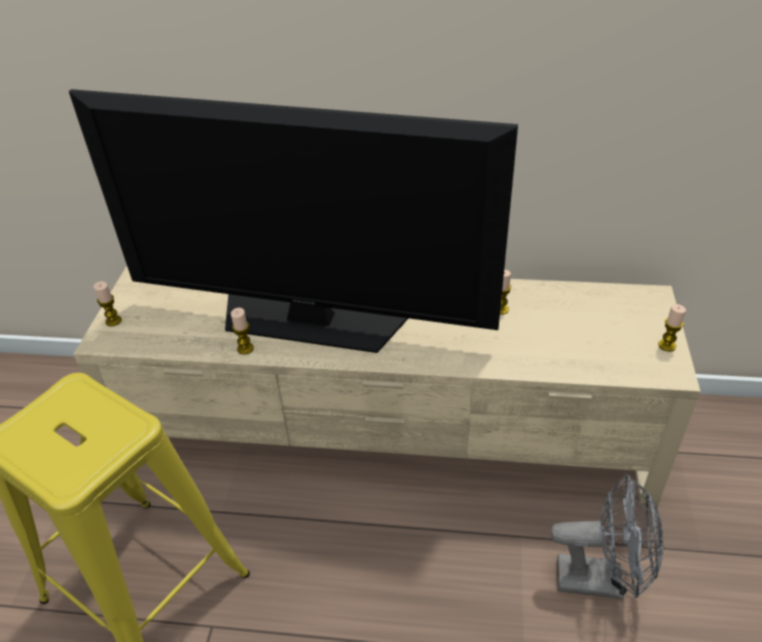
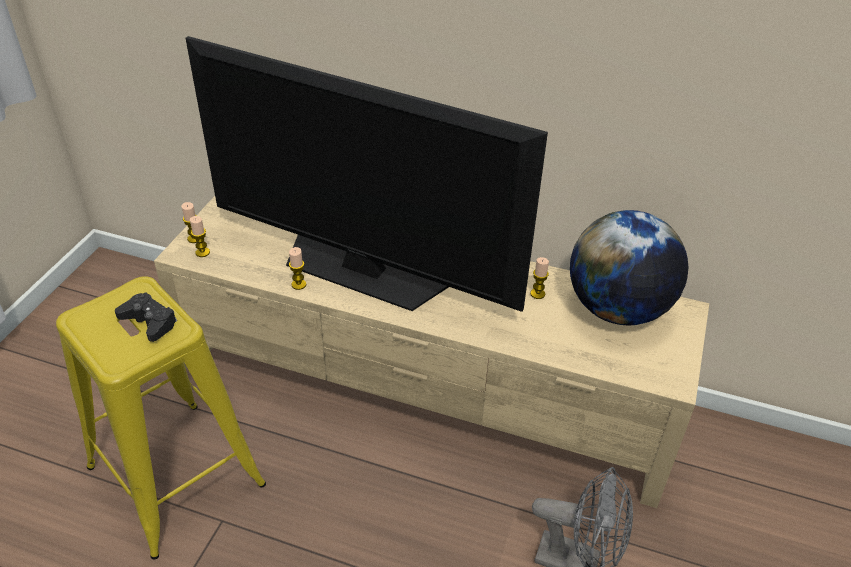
camera: 10 degrees right, 0 degrees up
(94, 425) = (149, 322): none -> black game controller
(586, 309) = (618, 309): none -> globe
(667, 345) = (681, 357): candle -> candle (202, 252)

